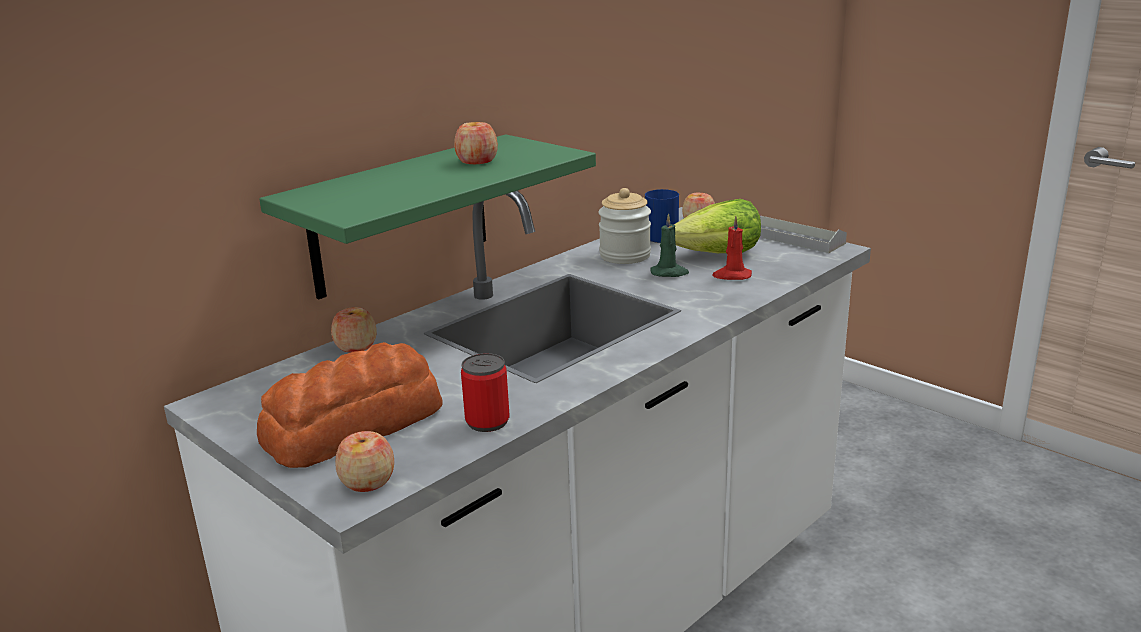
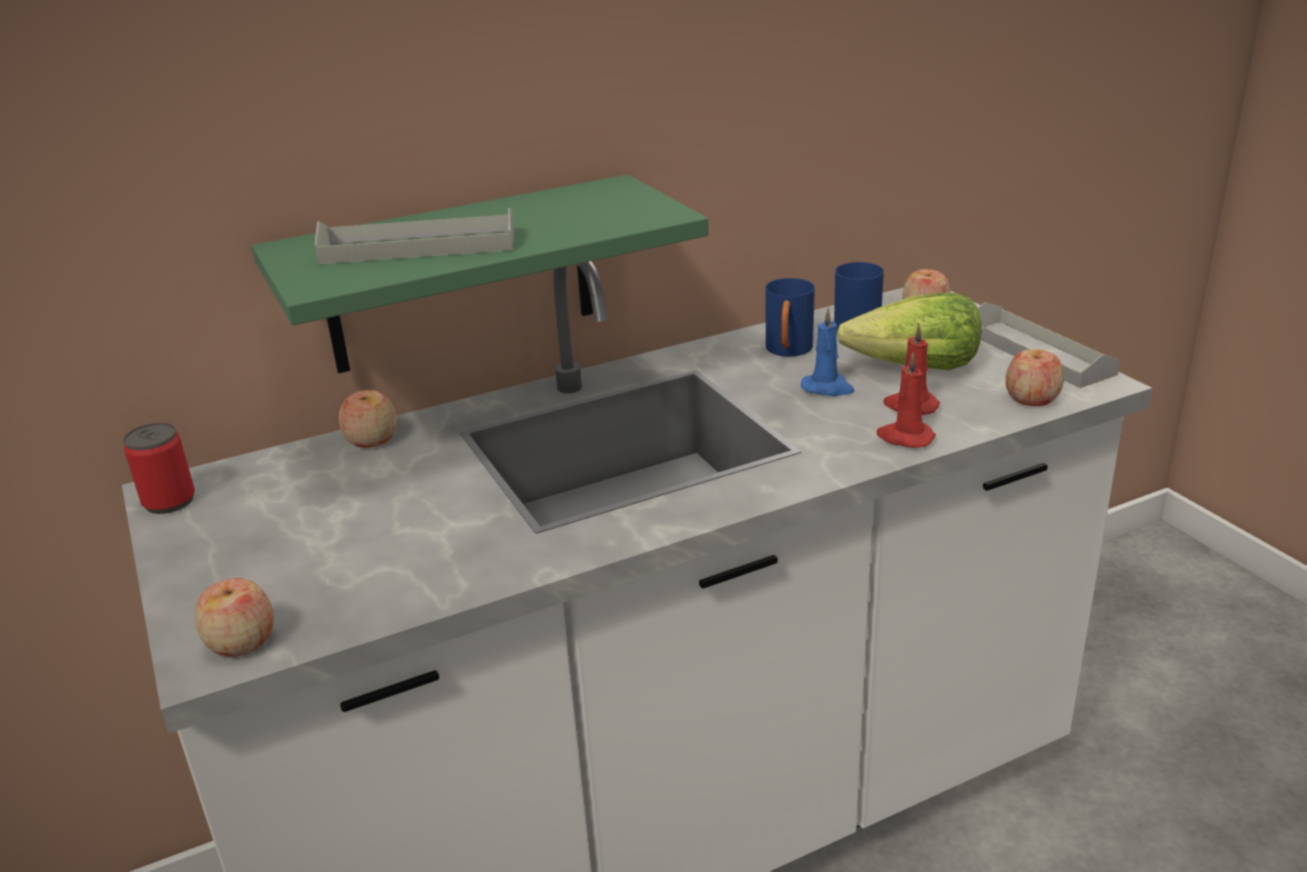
camera: 20 degrees right, 5 degrees up
(356, 426) = (288, 555): bread -> none
(402, 186) = (418, 247): none -> grey tray
(477, 161) = (545, 216): apple -> apple (1031, 398)
(487, 422) = (436, 582): can -> can (169, 501)
(625, 256) = (788, 352): jar -> blue mug
(669, 273) = (828, 388): green candle -> blue candle
(742, 293) = (904, 437): none -> red candle

